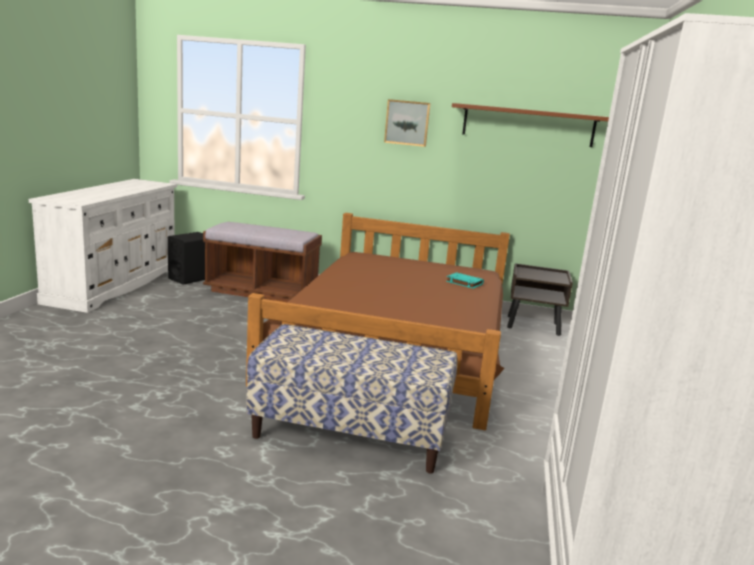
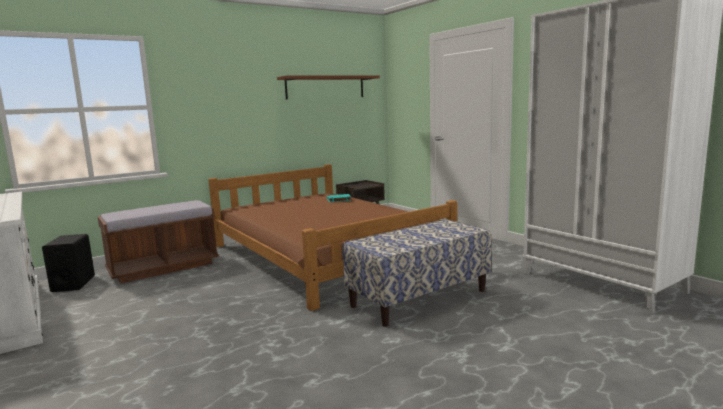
camera: 45 degrees left, 5 degrees down
(407, 122) = (245, 96): picture -> none

